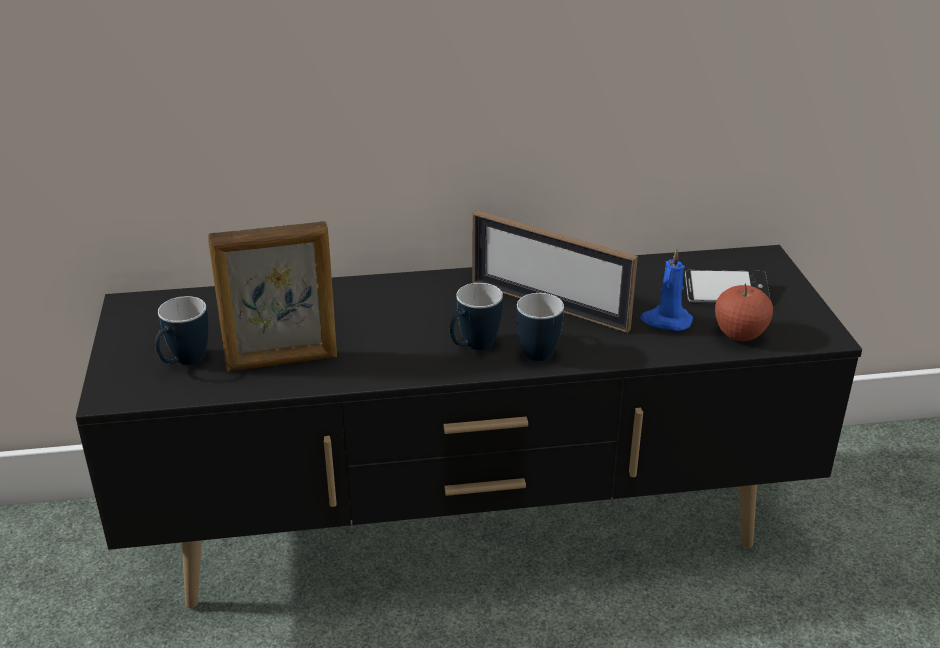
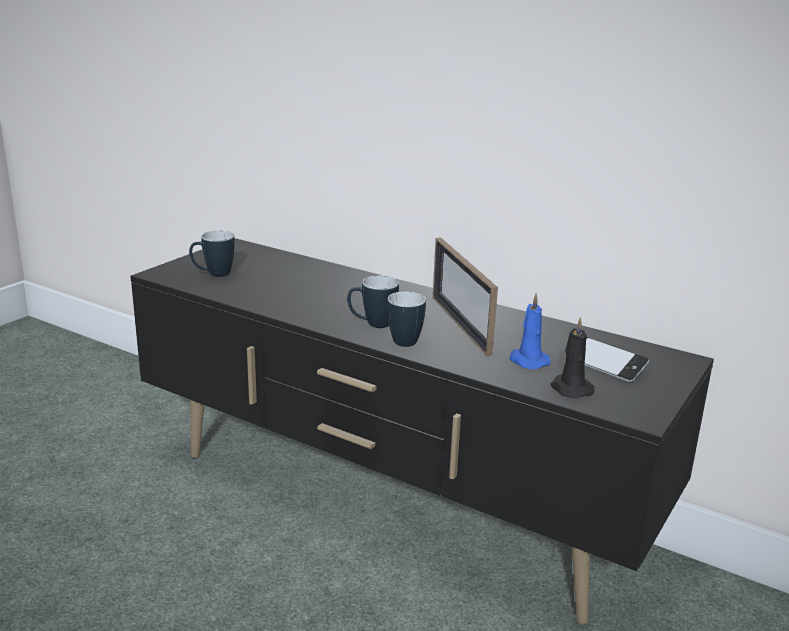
camera: 40 degrees right, 10 degrees down
(282, 361) = (259, 291): picture frame -> none
(739, 334) = (570, 388): apple -> black candle

